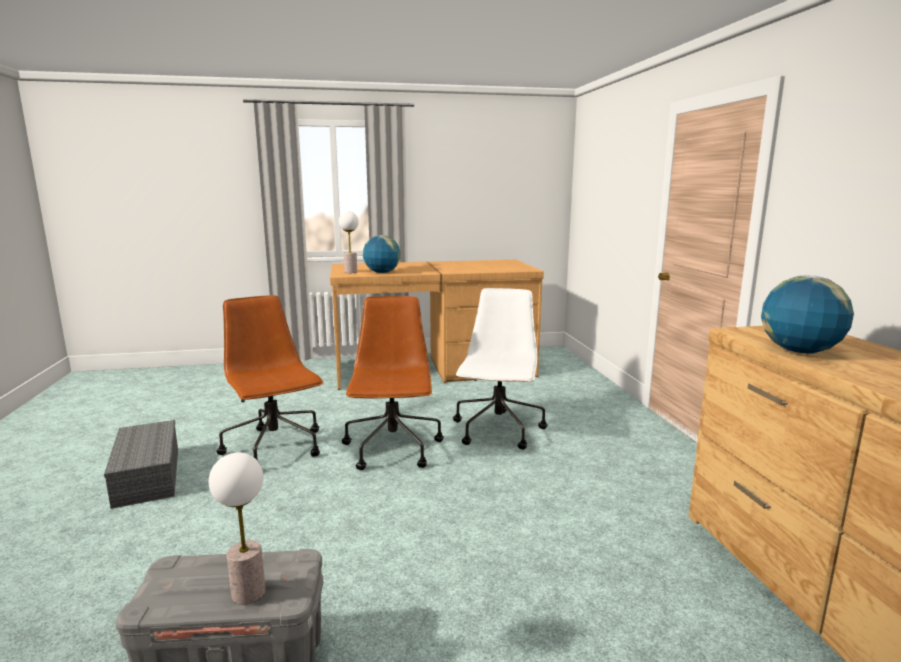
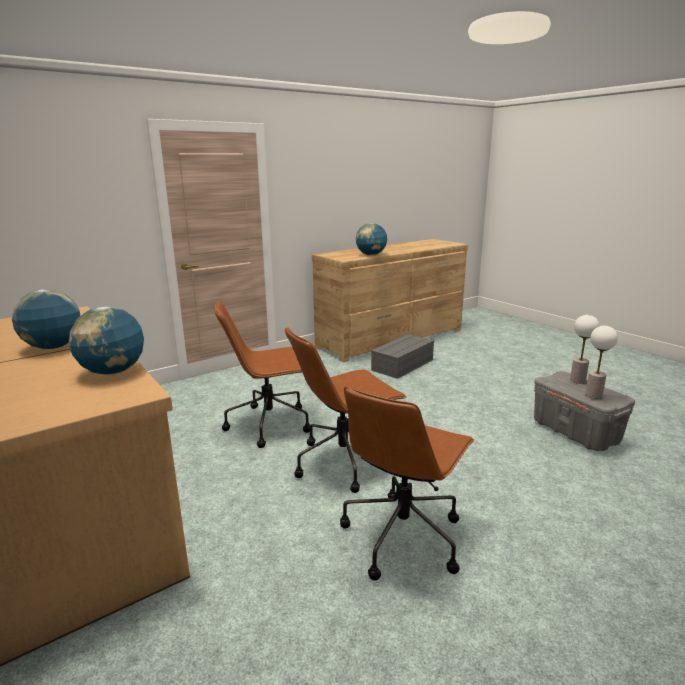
camera: 115 degrees left, 5 degrees up
(146, 475) = (547, 604): grey storage box -> grey storage box (402, 365)
(350, 272) = (104, 396): table lamp -> table lamp (594, 395)
(444, 268) = (53, 347): none -> globe
(498, 431) = (271, 424): white office chair -> brown office chair

